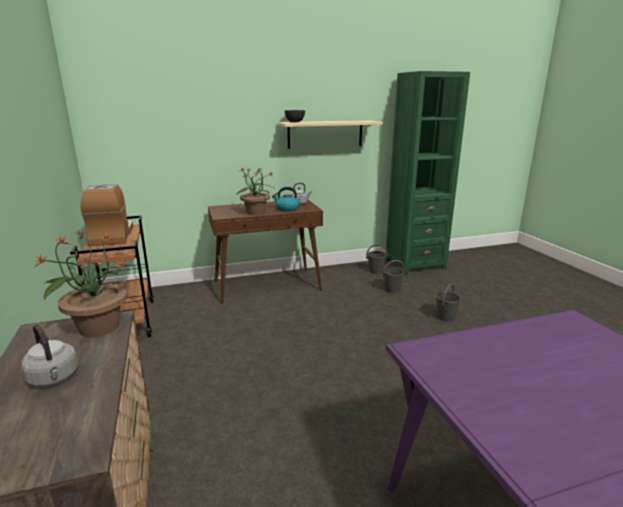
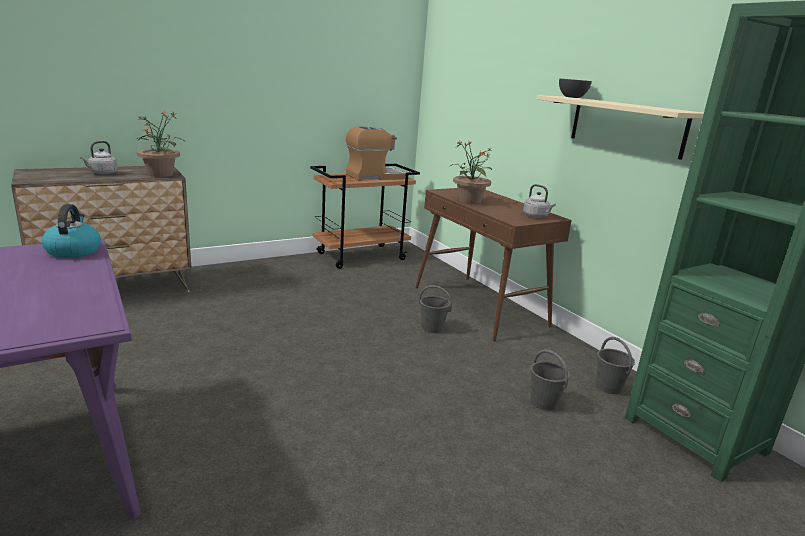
camera: 75 degrees right, 0 degrees up
(287, 209) = (500, 211): kettle -> kettle (73, 251)
(445, 317) = (473, 457): grey bucket -> grey bucket (432, 328)

